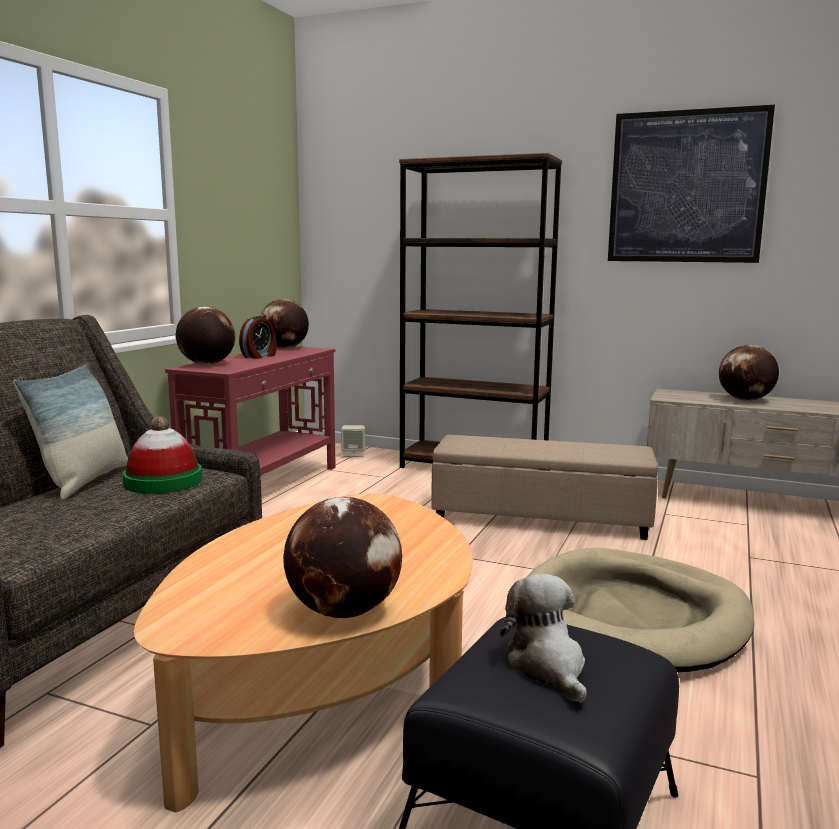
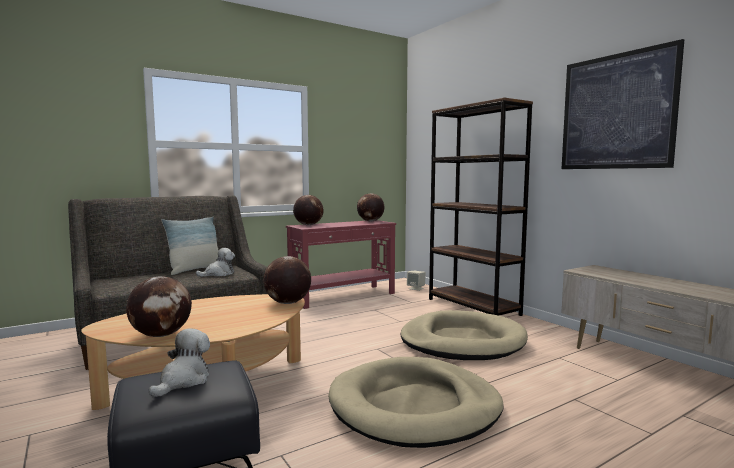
camera: 35 degrees right, 5 degrees down
(163, 481) = (218, 274): hat -> plush toy
(260, 356) = (344, 223): alarm clock -> none
(540, 519) = (462, 341): beige ottoman -> beige dog bed
(745, 400) = (647, 279): globe -> globe (287, 303)

